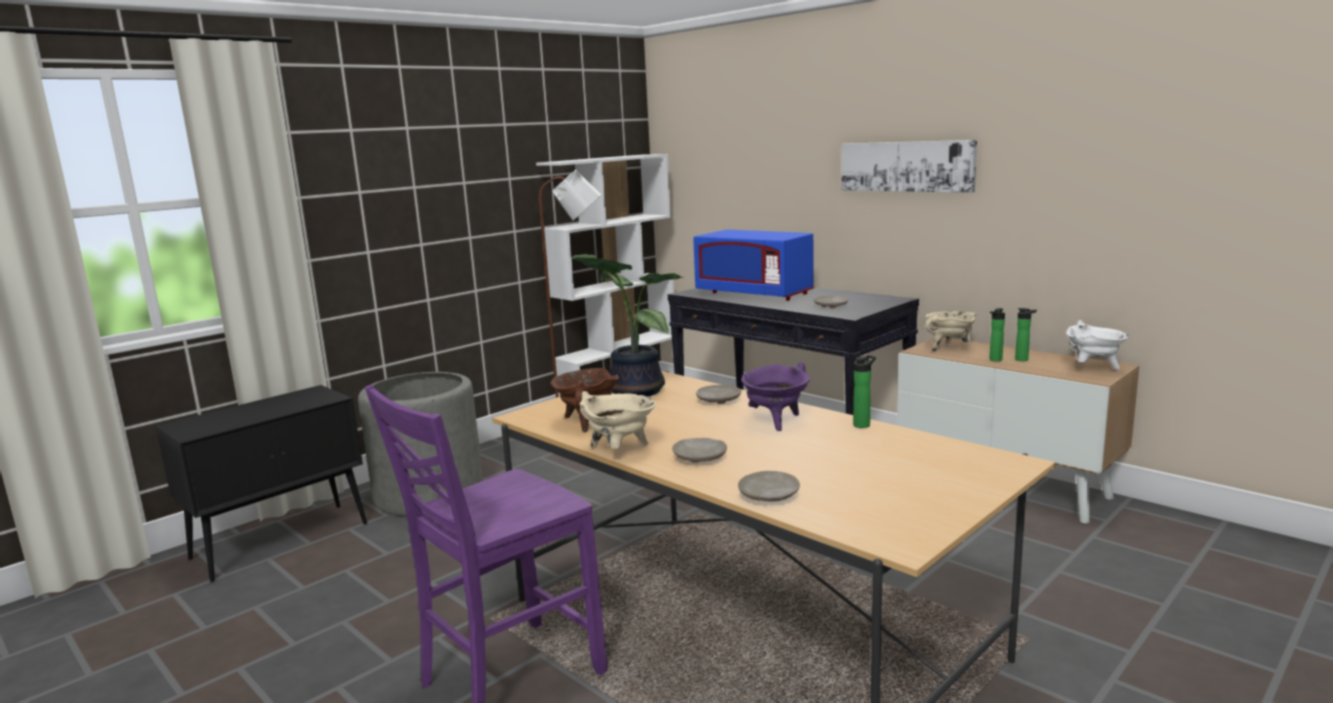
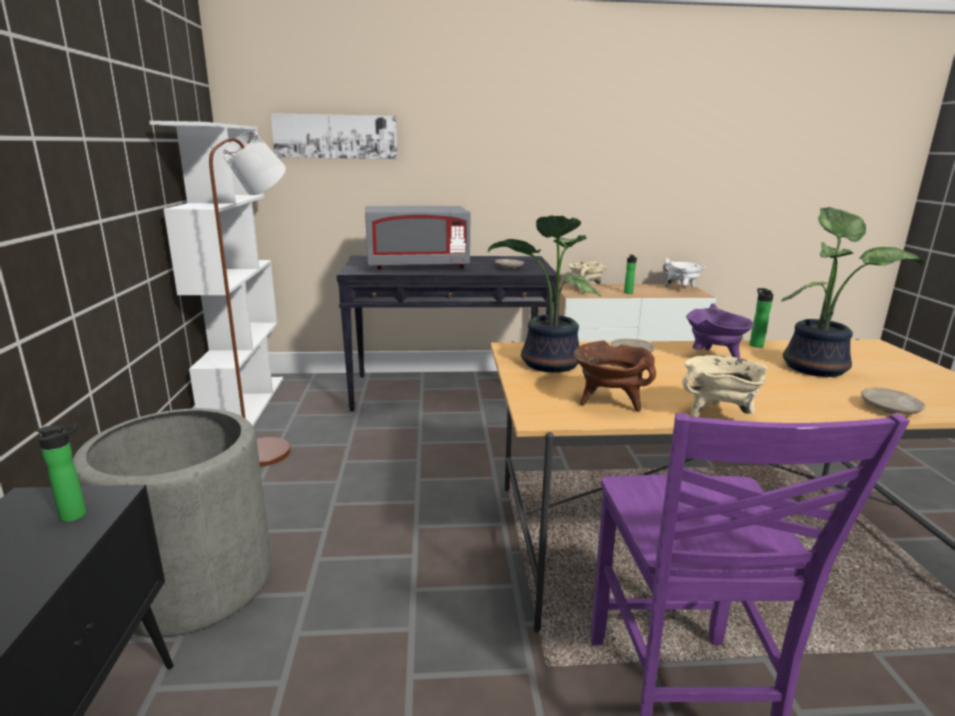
camera: 50 degrees left, 5 degrees up
(700, 458) = (773, 399): beige plate -> none
(754, 294) = (417, 266): blue microwave -> grey microwave
(844, 455) = (816, 367): none -> potted plant
(906, 166) = (527, 148): picture -> picture (335, 136)
(1023, 360) = (640, 290): bottle -> bottle (77, 515)

